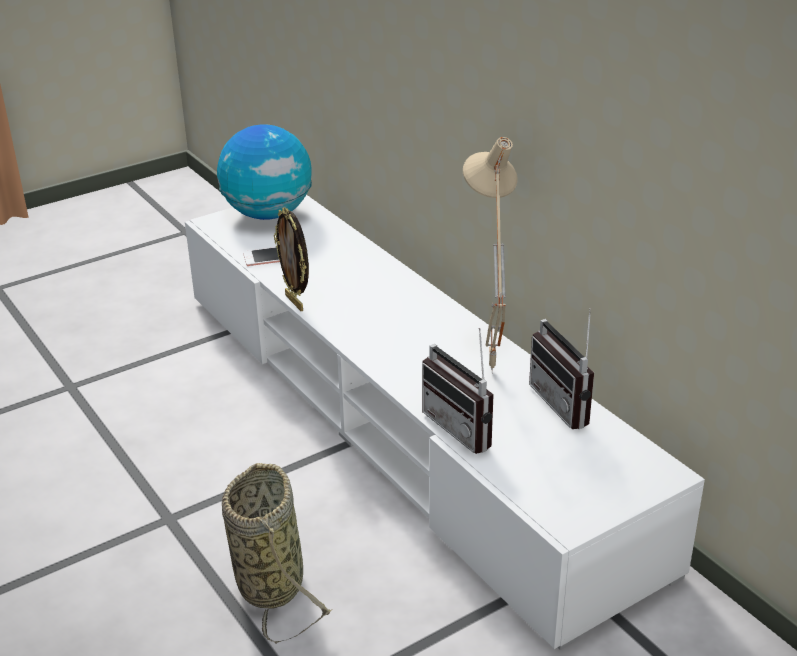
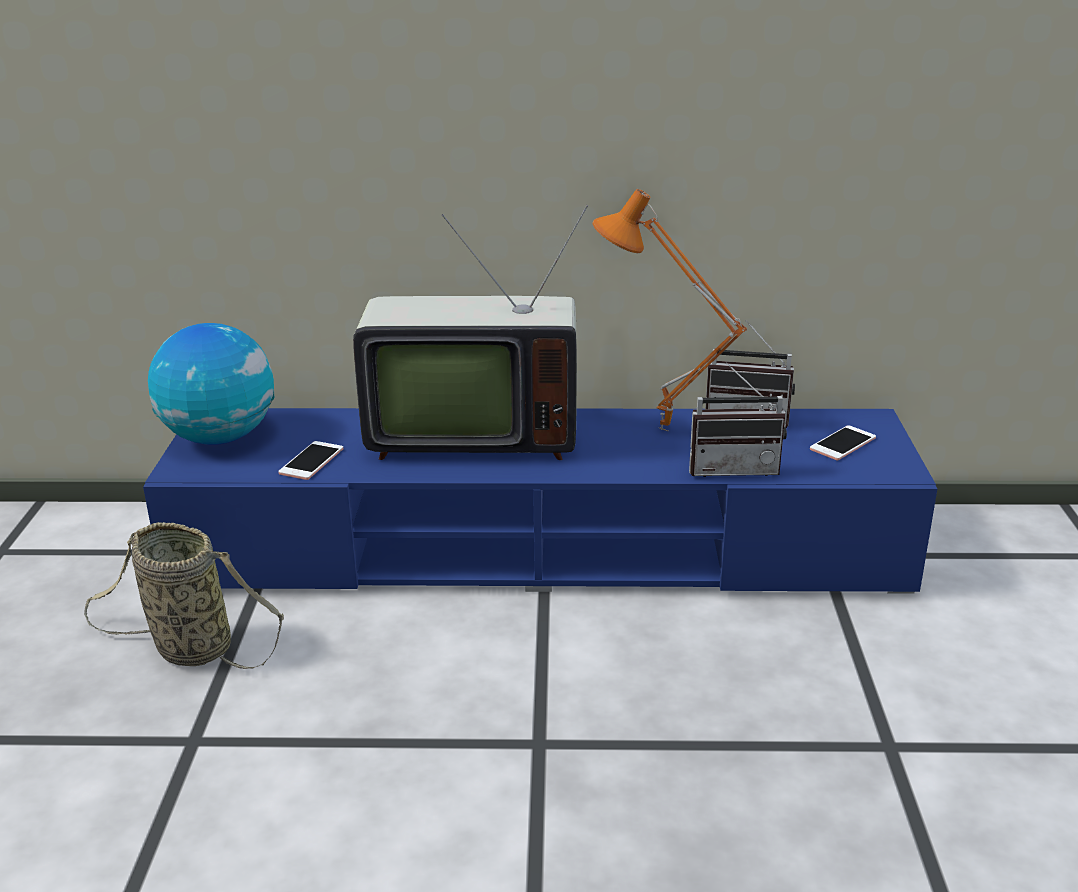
camera: 55 degrees left, 5 degrees down
(270, 581) = (702, 709): basket -> basket (187, 648)
(295, 302) = (421, 477): picture frame -> none
(376, 295) = (470, 436): none -> television
(401, 418) = (542, 550): white tv stand -> blue tv stand
(487, 370) = (661, 432): beige table lamp -> orange table lamp
(584, 471) = (843, 444): none -> phone

